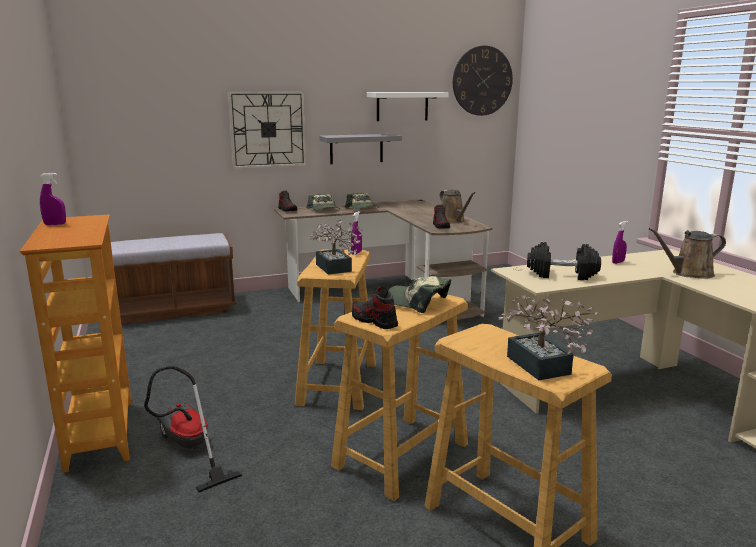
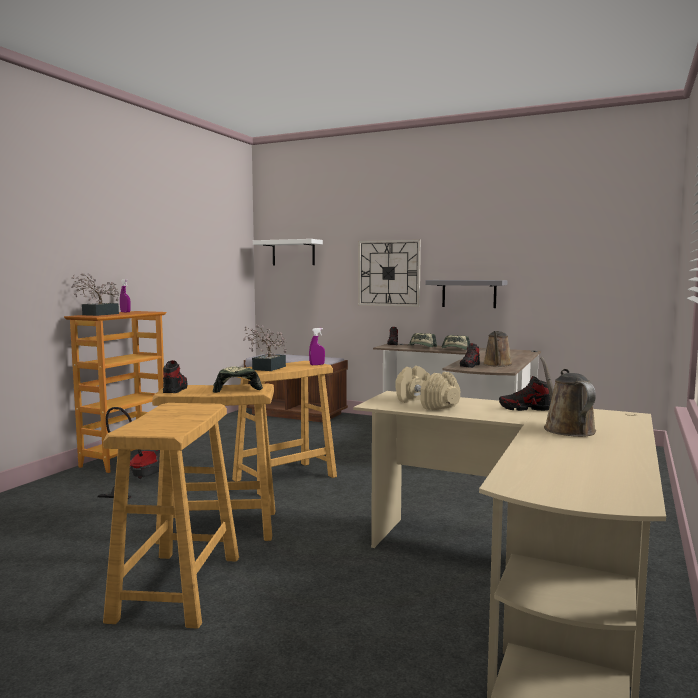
camera: 45 degrees right, 10 degrees down
(402, 106) = (519, 252): white shelf -> white shelf (293, 253)
(482, 81) = (621, 224): wall clock -> none
(542, 368) = (148, 425): potted plant -> potted plant (97, 314)
(561, 275) = (425, 404): black dumbbell -> beige dumbbell
(618, 262) = (525, 408): purple spray bottle -> shoe
(689, 273) = (566, 429): brown watering can -> brown watering can turned 45 degrees clockwise

